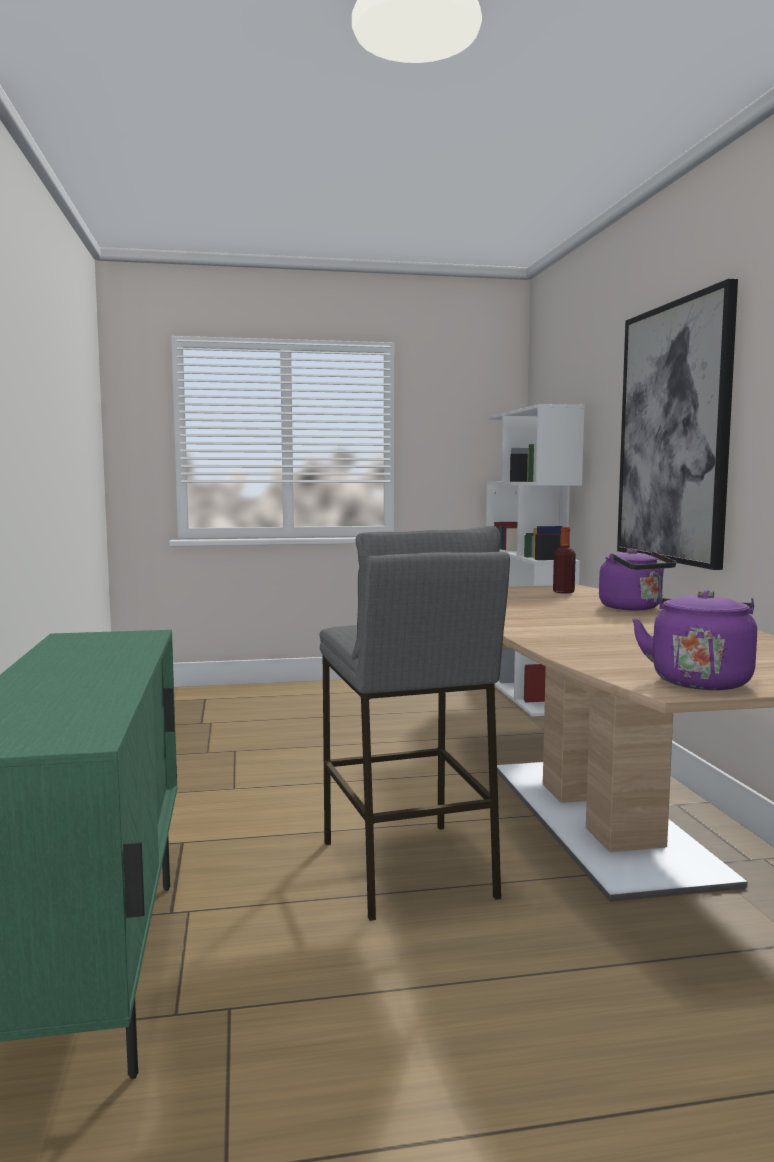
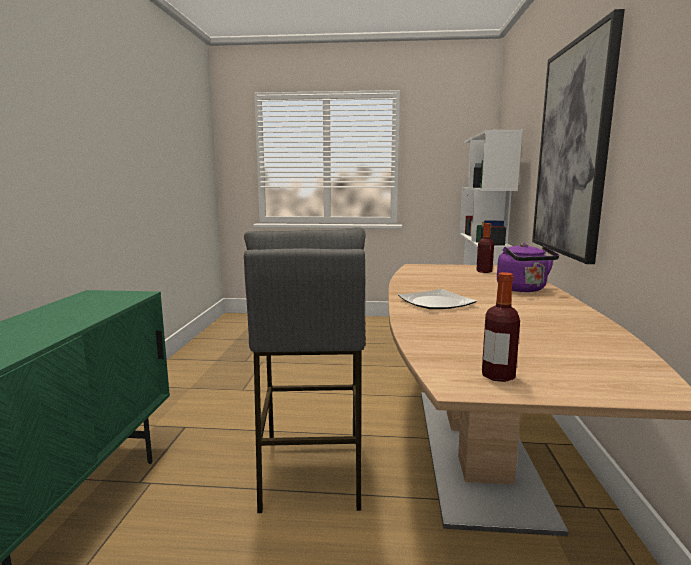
camera: 15 degrees right, 5 degrees up
(549, 626) = (435, 303): none -> plate
(700, 681) = (498, 376): purple kettle -> bottle

